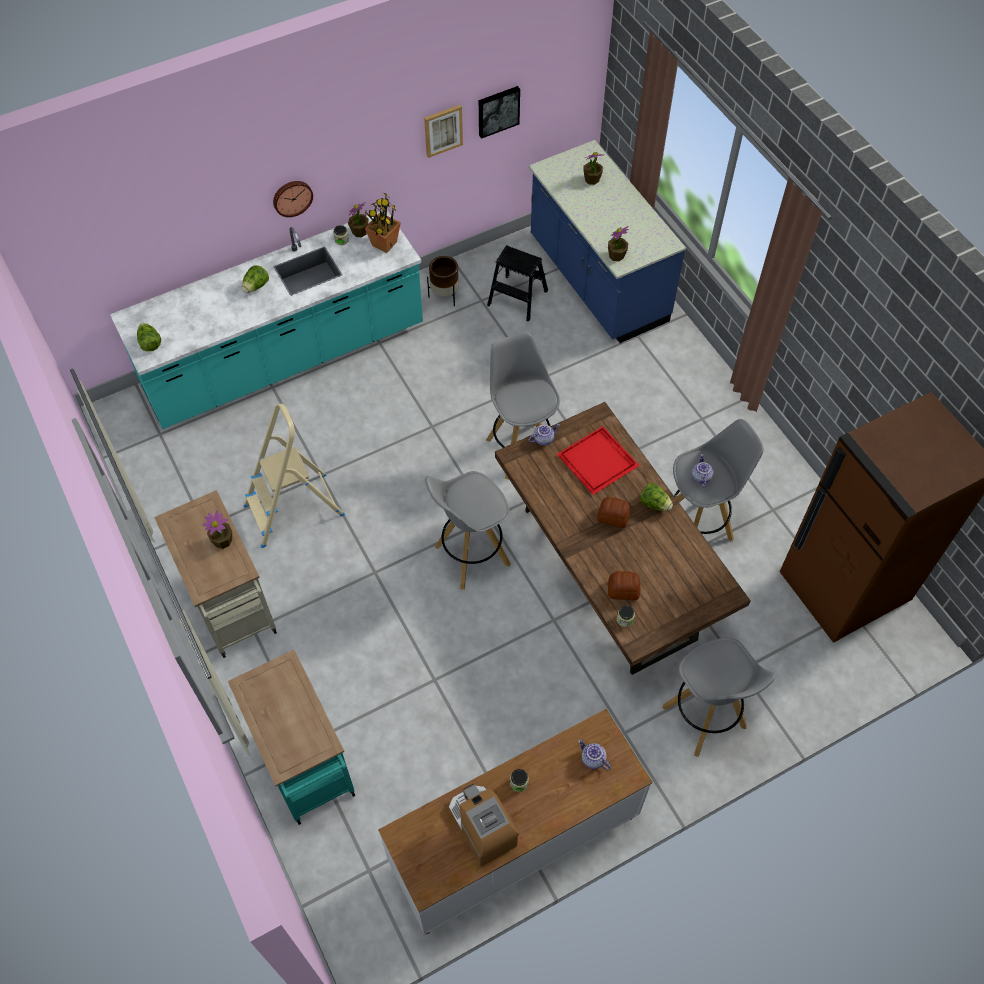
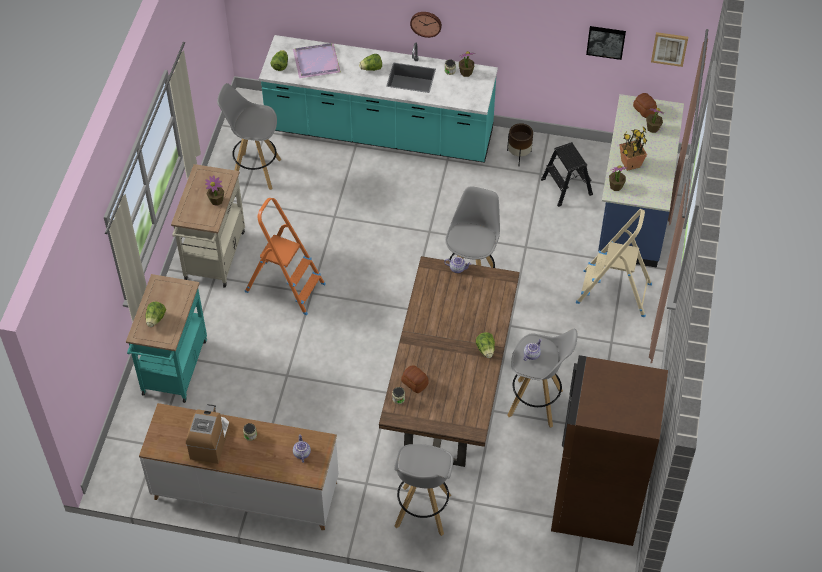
camera: 40 degrees right, 5 degrees down
(189, 315) = (317, 62): none -> purple tray
(286, 731) = (155, 319): none -> lettuce
(293, 510) = (298, 226): beige step ladder -> beige step ladder (613, 293)
(342, 586) = (286, 288): none -> orange step ladder
(384, 244) = (473, 89): potted plant -> potted plant (630, 164)
(443, 130) = (556, 33): picture -> picture (669, 48)
(470, 555) = (376, 322): grey stool -> grey stool (255, 170)
(597, 462) = (476, 303): red tray -> none
(613, 516) = (452, 339): bread -> bread (644, 109)

